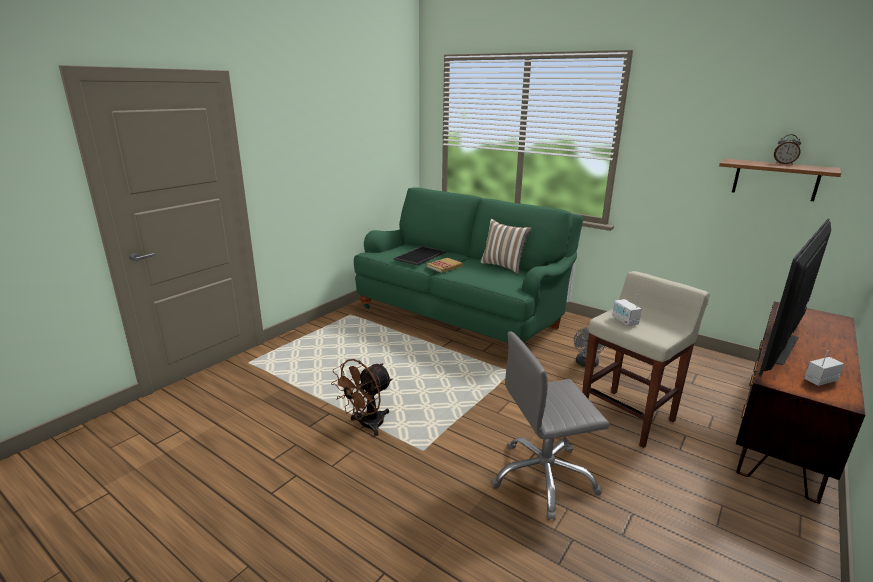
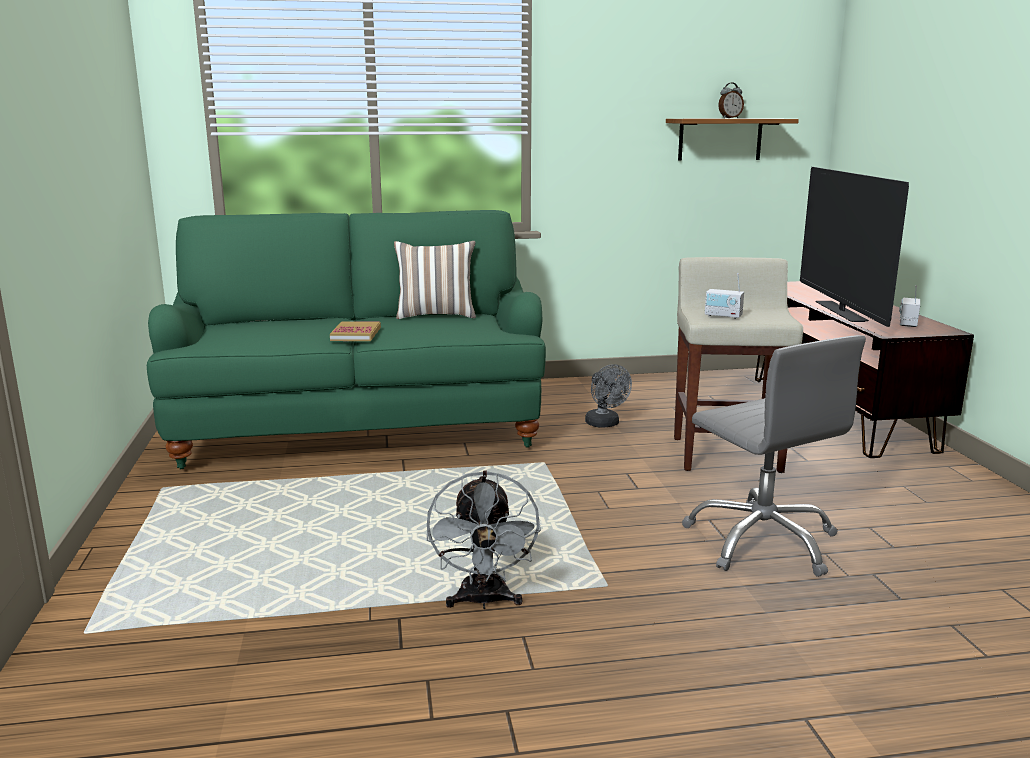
camera: 45 degrees left, 5 degrees down
(366, 425) = (483, 601): brown fan -> grey fan
(420, 256) = (289, 330): tray -> none
(543, 478) = (762, 541): grey office chair -> grey office chair turned 60 degrees counterclockwise

